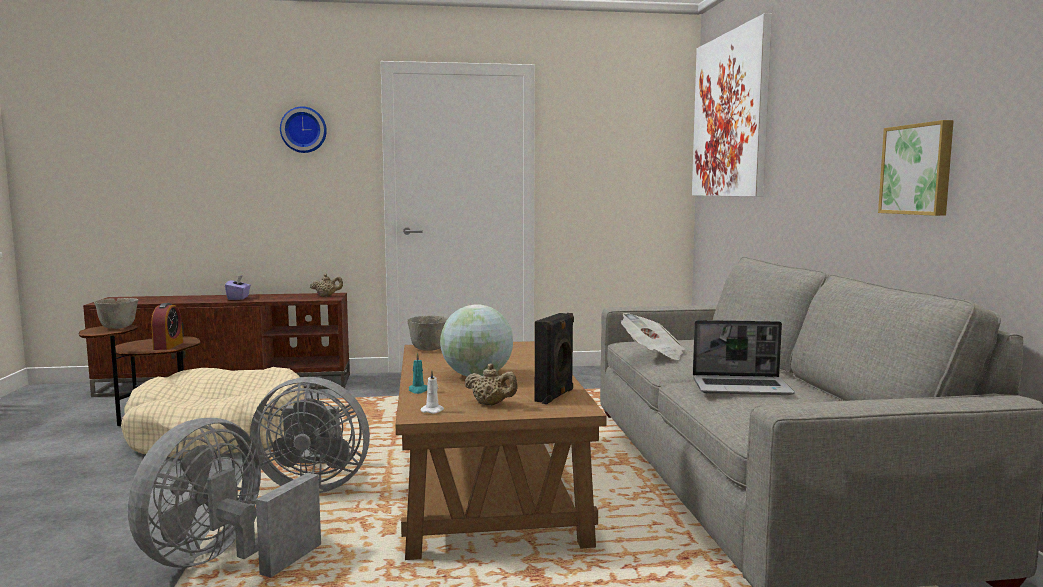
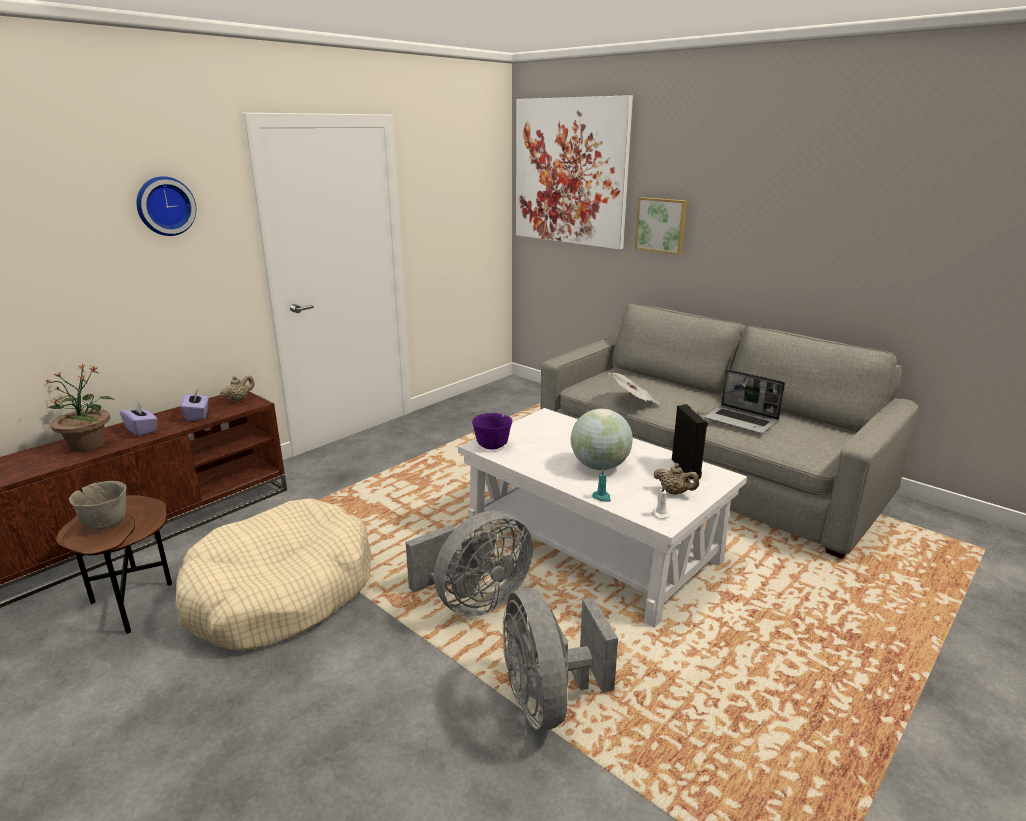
camera: 40 degrees left, 15 degrees up
(168, 346) = (138, 519): alarm clock -> none
(199, 298) = (88, 444): none -> potted plant
(283, 298) = (197, 416): none -> purple tissue box
(430, 349) = (493, 446): grey bowl -> purple bowl
(488, 488) = (592, 545): brown coffee table -> white coffee table
(491, 404) = (674, 492): beige teapot -> beige teapot turned 45 degrees clockwise
(742, 387) = (742, 421): laptop -> laptop turned 75 degrees clockwise
(918, 169) = (809, 254): picture -> picture (661, 225)

